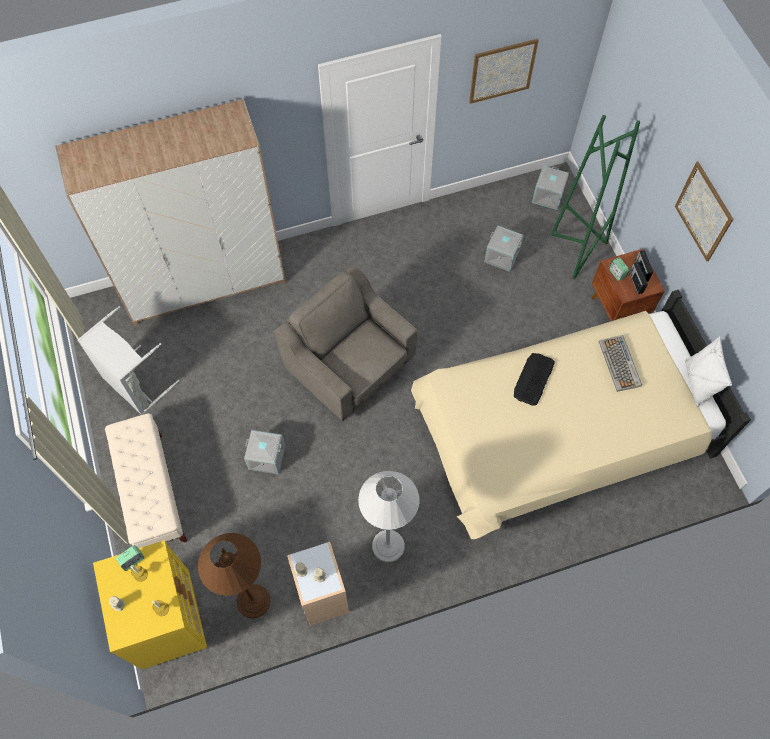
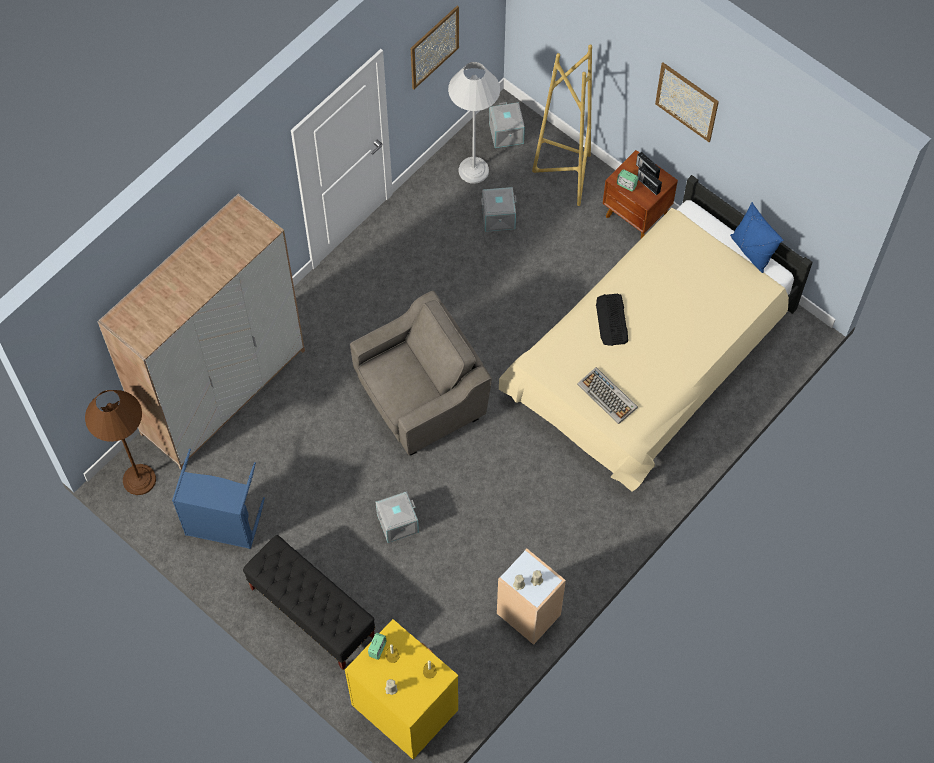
camera: 30 degrees left, 0 degrees up
(134, 385) = (222, 525): grey laundry basket -> blue laundry basket
(152, 493) = (312, 612): beige bench -> black bench
(253, 601) = (470, 652): brown floor lamp -> brown floor lamp (139, 479)
(350, 366) = (421, 398): grey armchair -> grey armchair turned 135 degrees clockwise
(388, 545) = (559, 540): white floor lamp -> white floor lamp (473, 170)
(577, 252) = (567, 177): green clothes rack -> yellow clothes rack
(620, 364) = (678, 268): keyboard -> keyboard (608, 396)
(697, 382) = (751, 251): white pillow -> blue pillow

